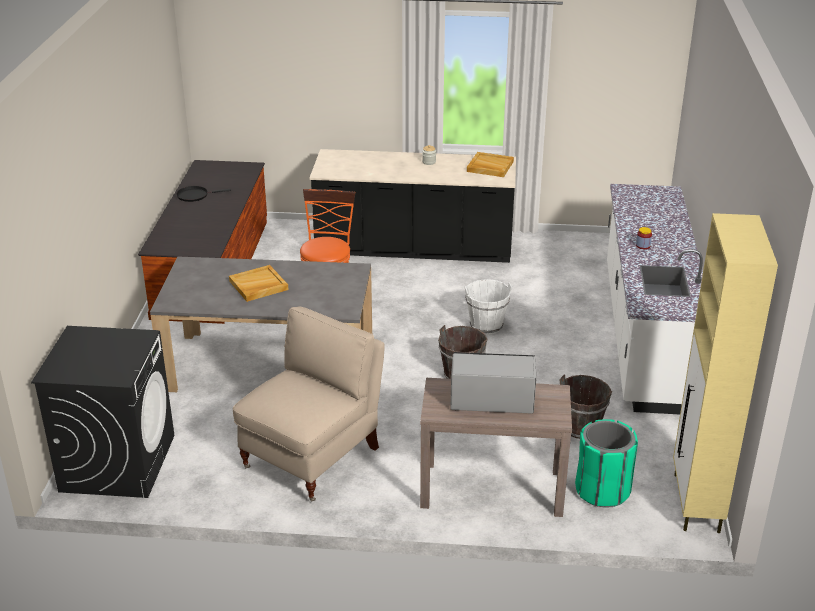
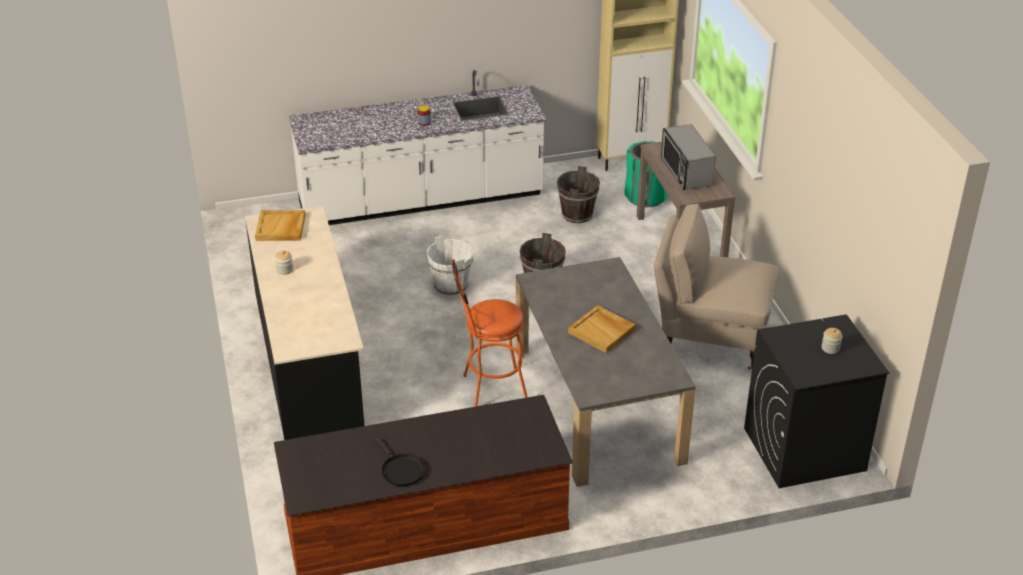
camera: 110 degrees left, 5 degrees up
(94, 360) = (830, 348): none -> jar

